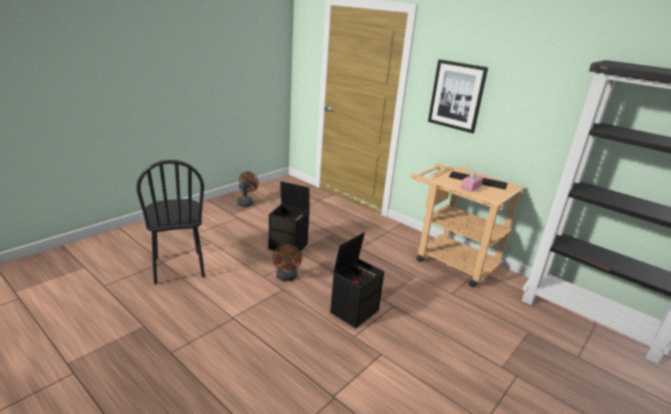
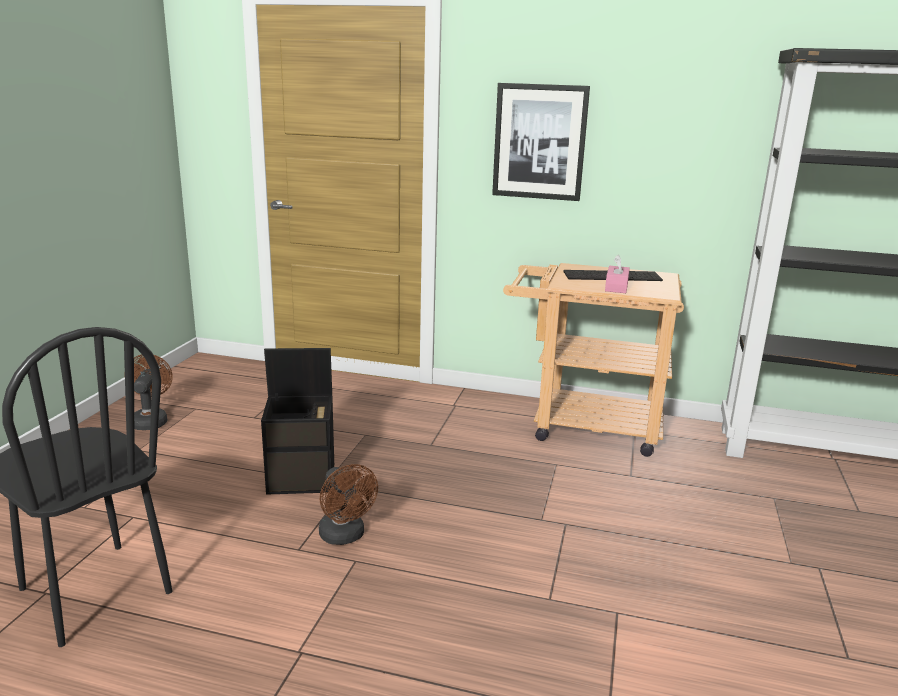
camera: 25 degrees left, 5 degrees down
(354, 310) = (512, 554): black storage box -> none

